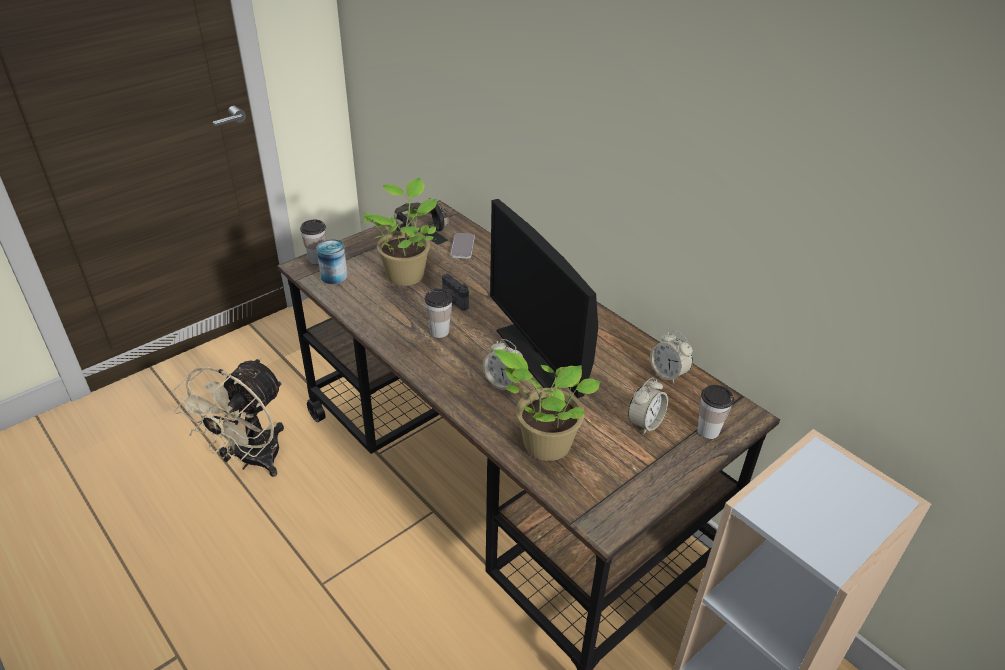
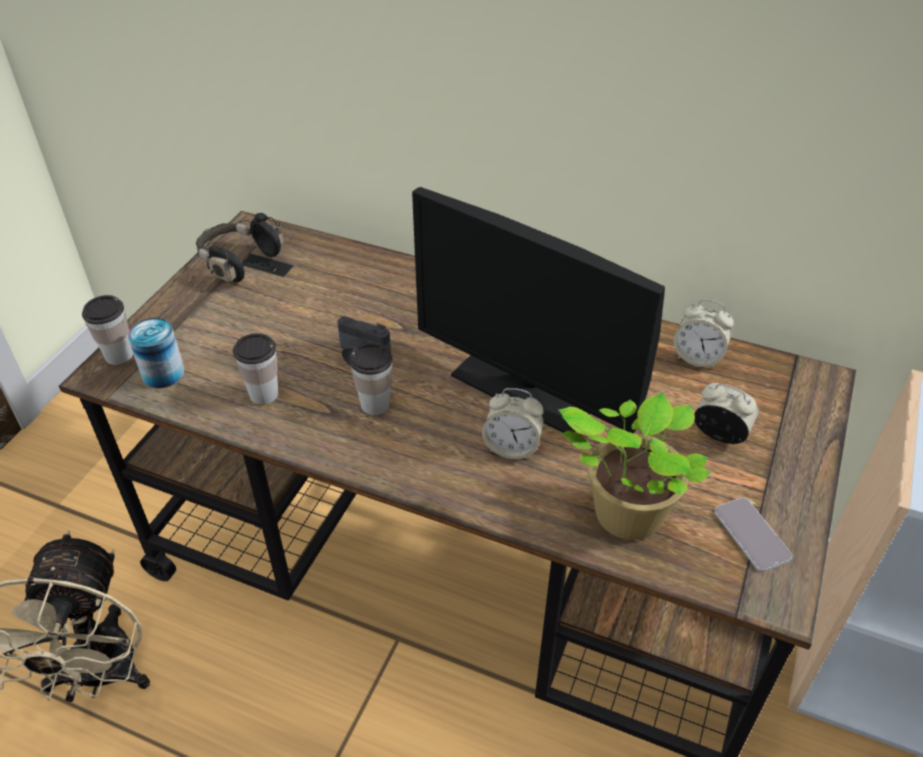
camera: 25 degrees left, 5 degrees up
(406, 274) = (269, 334): potted plant -> none
(462, 246) = (321, 268): phone -> phone (751, 535)
(645, 423) = (720, 434): alarm clock -> alarm clock turned 75 degrees counterclockwise
(708, 431) = (795, 416): cup -> cup (264, 394)

